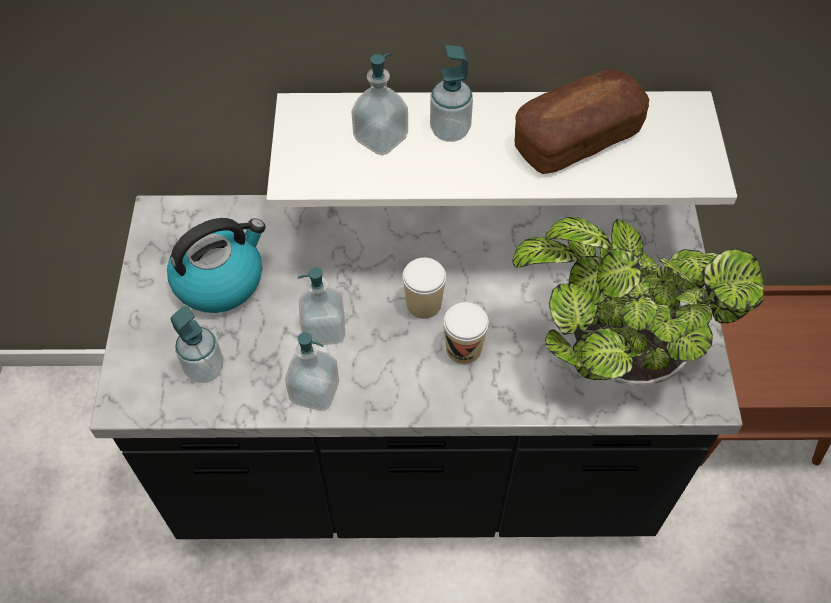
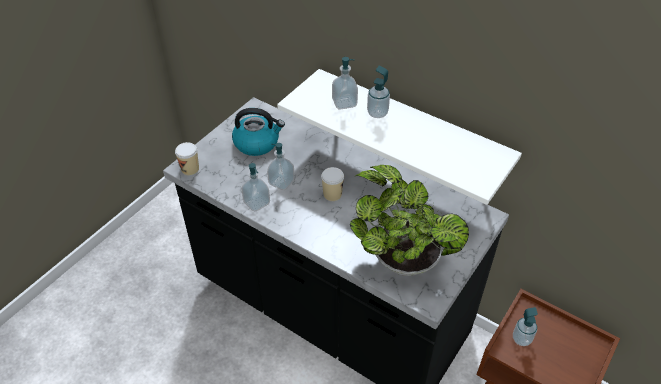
camera: 35 degrees right, 10 degrees down
(205, 369) = (222, 172): soap dispenser -> soap dispenser (521, 339)
(463, 349) = (333, 220): cup -> cup (190, 169)
(576, 139) = (432, 142): bread -> none

